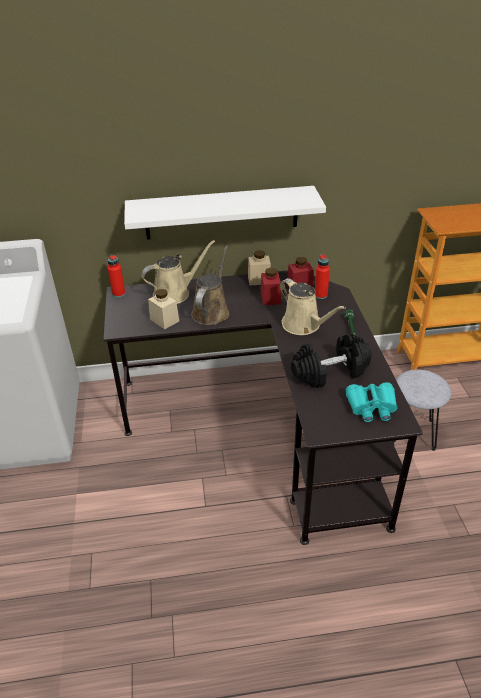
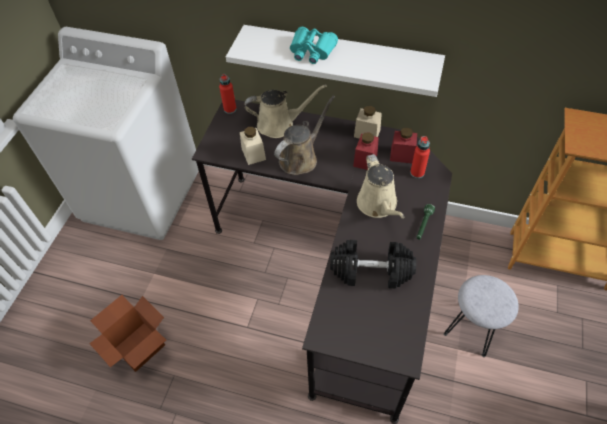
camera: 25 degrees right, 15 degrees up
(96, 567) = (139, 346): none -> cardboard box
(371, 406) = (387, 328): turquoise binoculars -> turquoise binoculars (312, 51)

